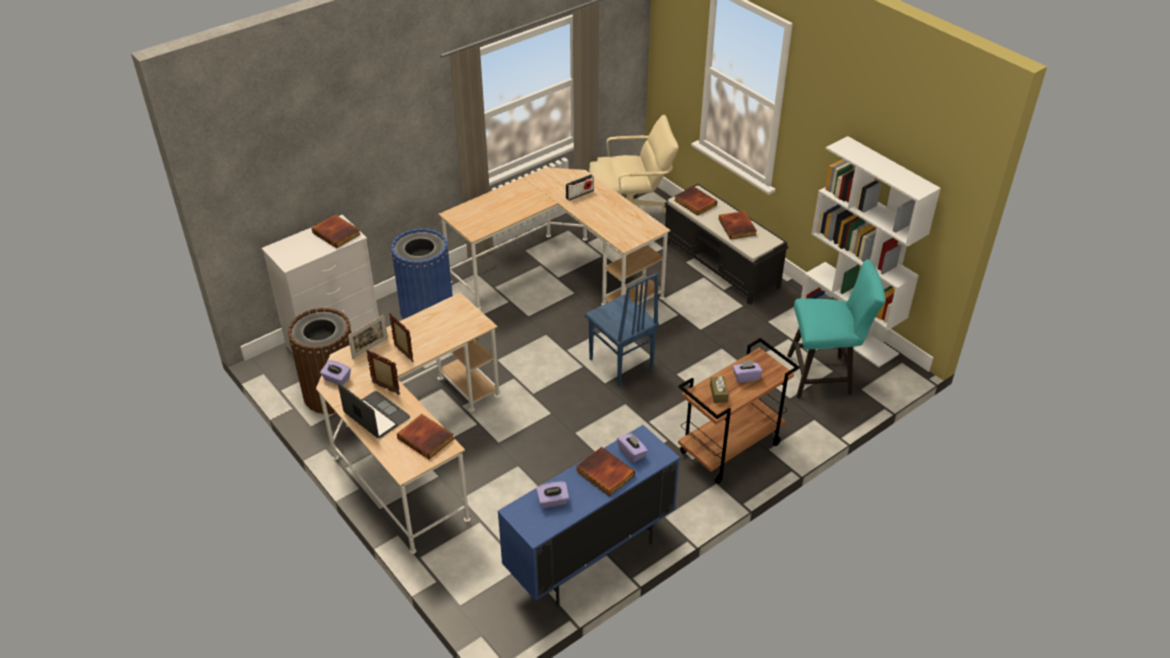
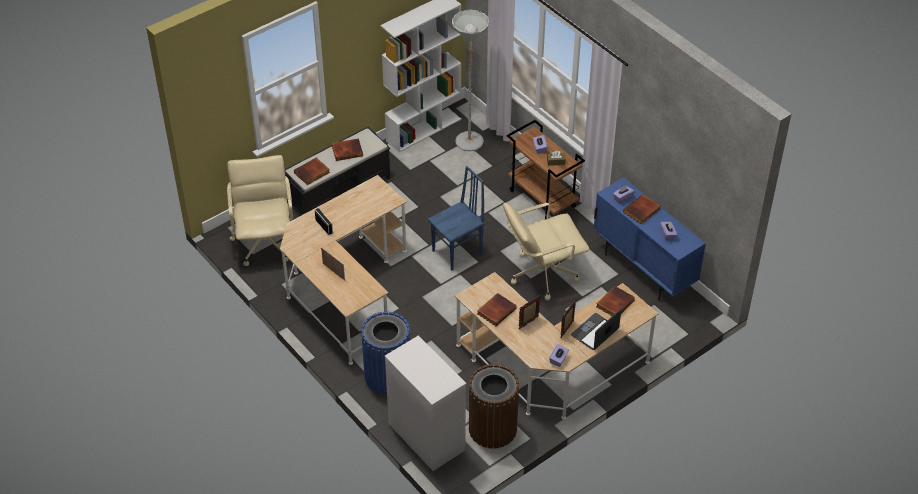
camera: 90 degrees left, 5 degrees up
(337, 233) = (412, 355): book -> book (496, 310)
(370, 348) = (523, 344): picture frame -> picture frame (333, 271)
(583, 445) = (542, 274): none -> beige office chair
(825, 375) = (469, 146): turquoise chair -> grey floor lamp

